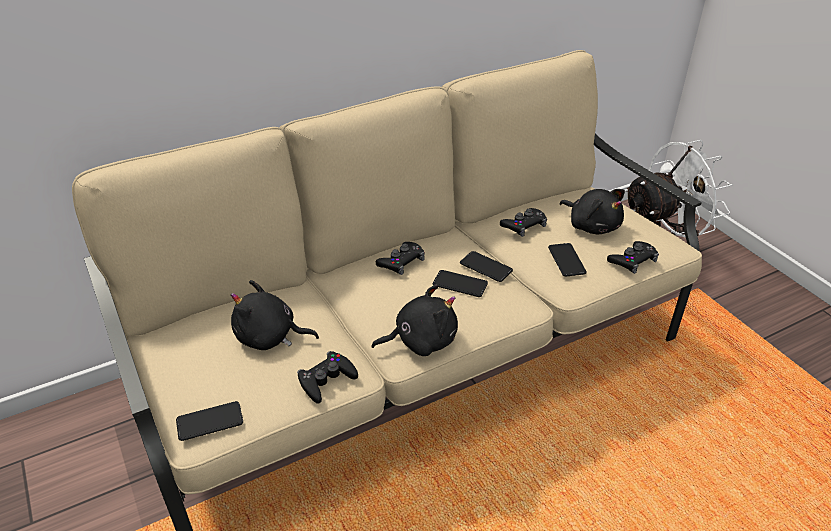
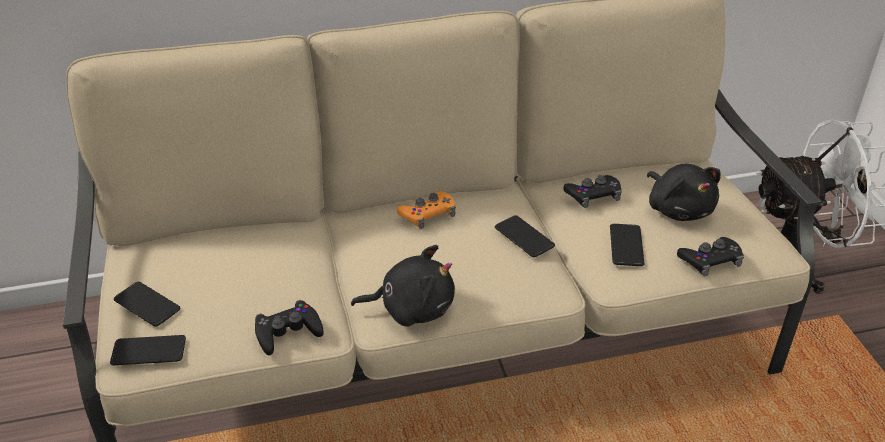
camera: 15 degrees right, 0 degrees up
(269, 337) = (247, 273): black plush toy -> none
(401, 262) = (427, 214): black game controller -> orange game controller
(460, 284) = (483, 252): phone -> phone (147, 305)

